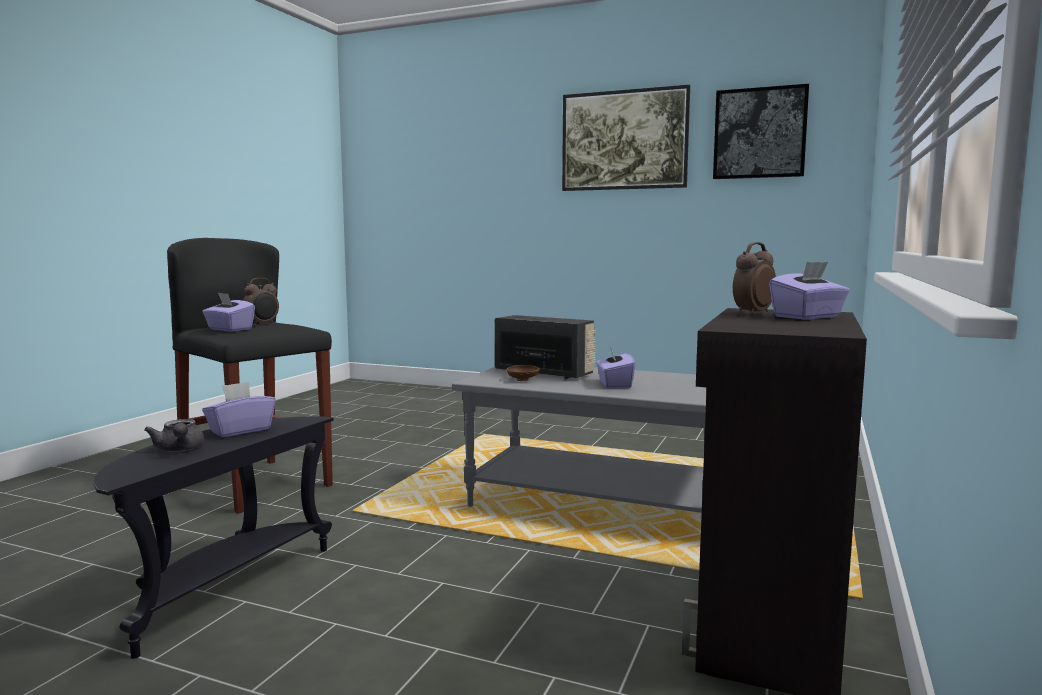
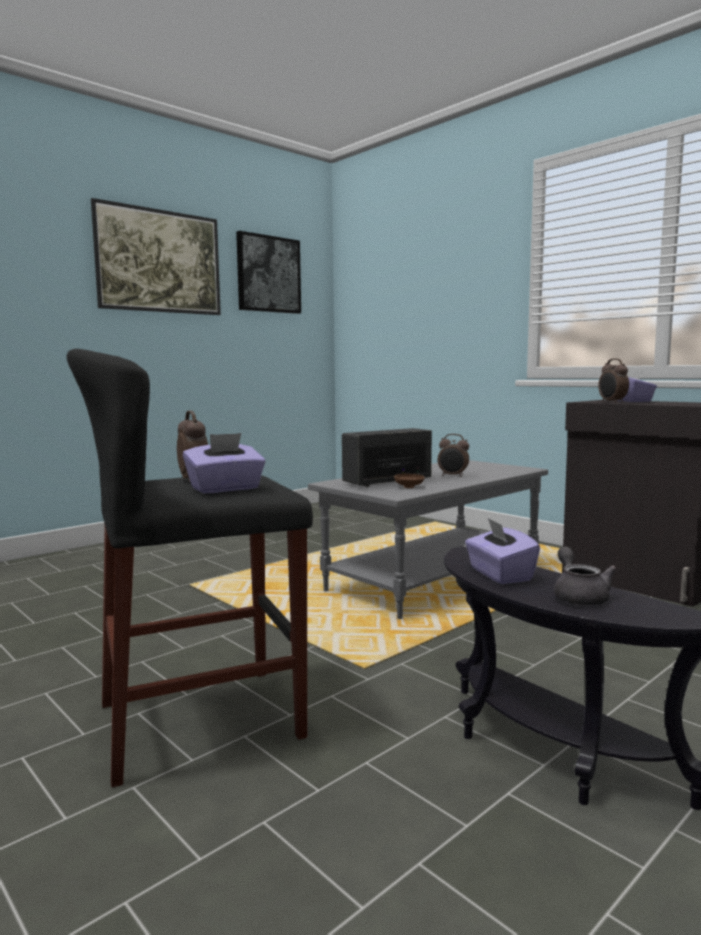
camera: 65 degrees left, 0 degrees up
(180, 450) = (579, 596): grey teapot -> grey teapot turned 90 degrees counterclockwise
(614, 384) = (453, 476): purple tissue box -> alarm clock

